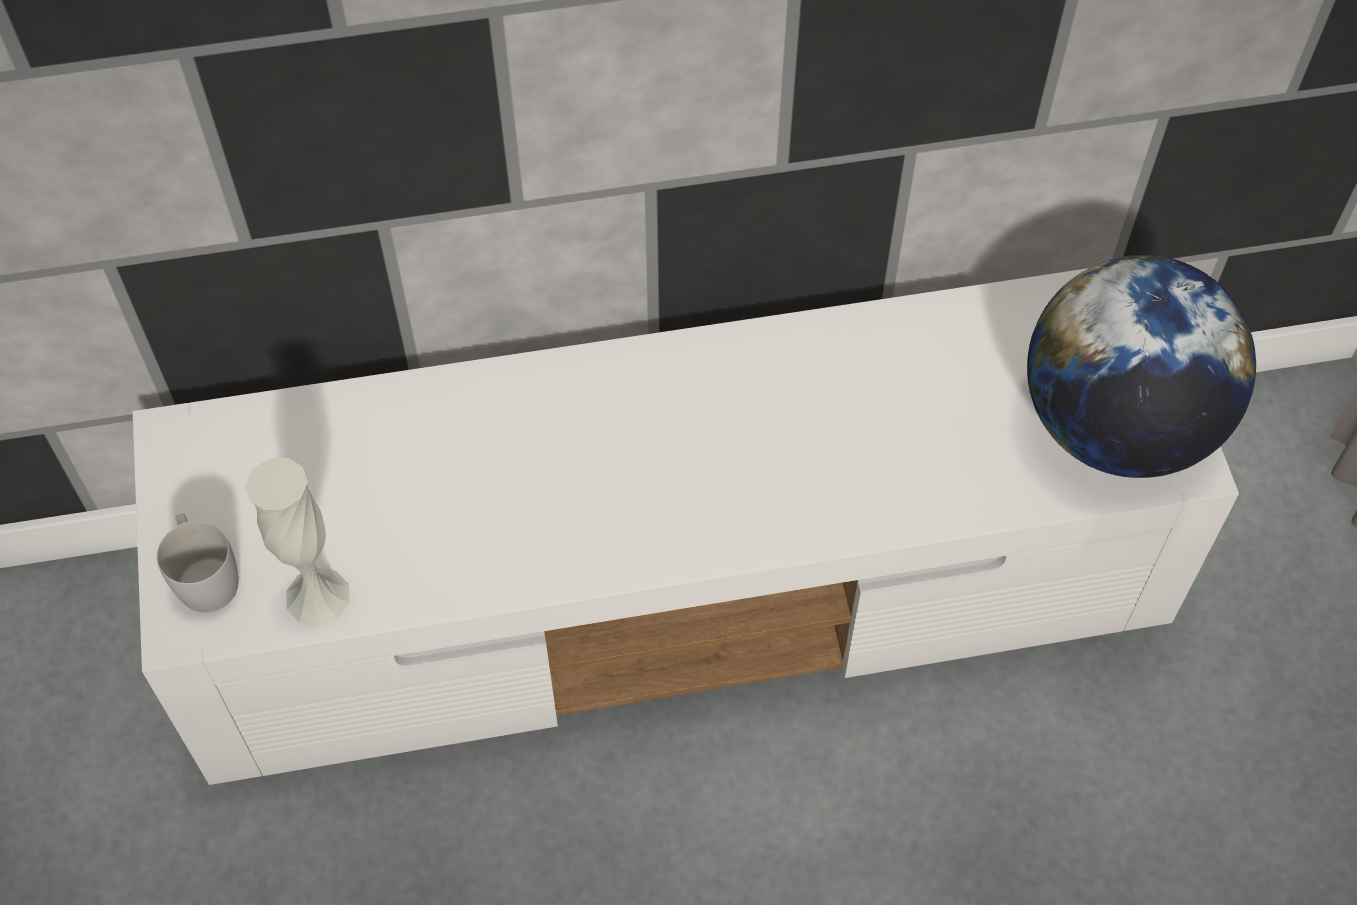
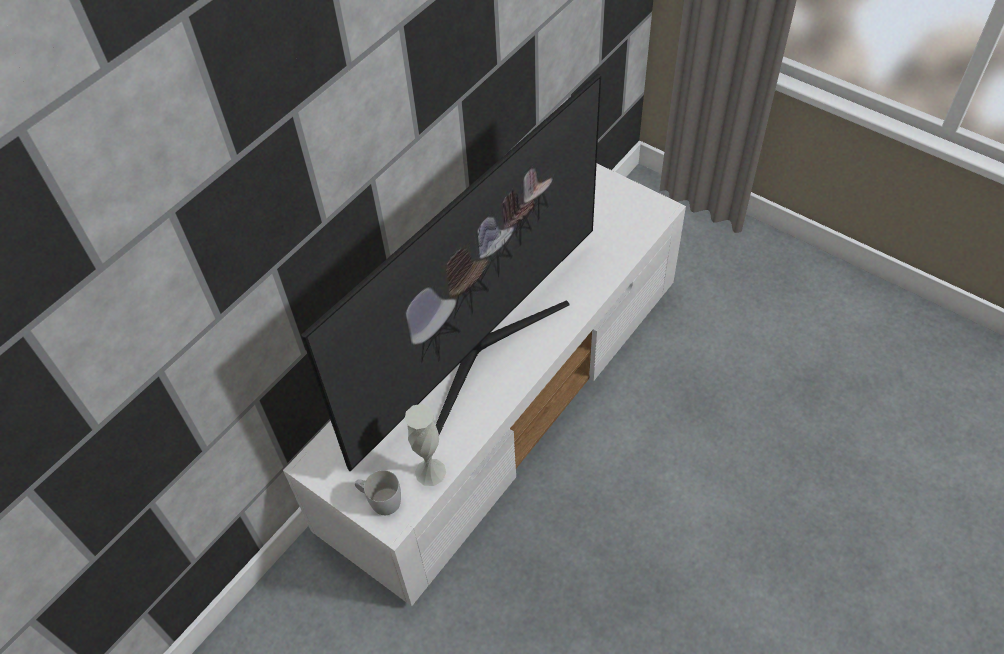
camera: 40 degrees left, 5 degrees down
(591, 463) = (477, 353): none -> television
(1117, 425) = (629, 212): globe -> none

